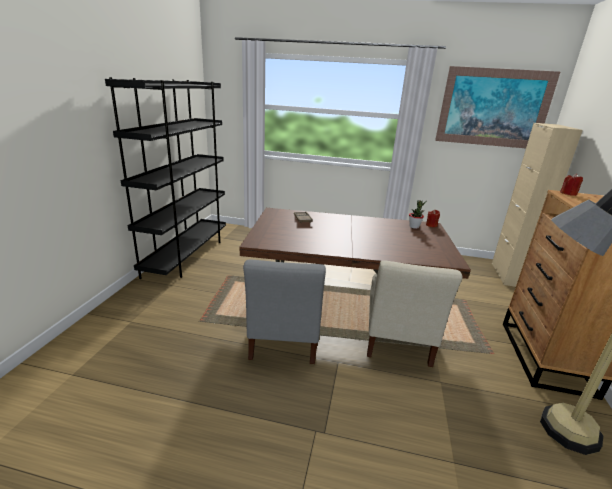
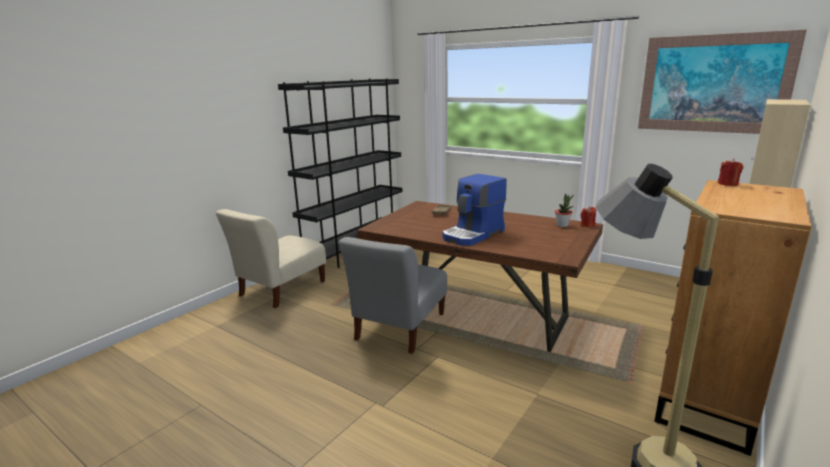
camera: 25 degrees right, 5 degrees down
(356, 243) = (473, 235): none -> coffee machine
(397, 339) = (518, 349): beige chair -> beige chair (280, 290)

